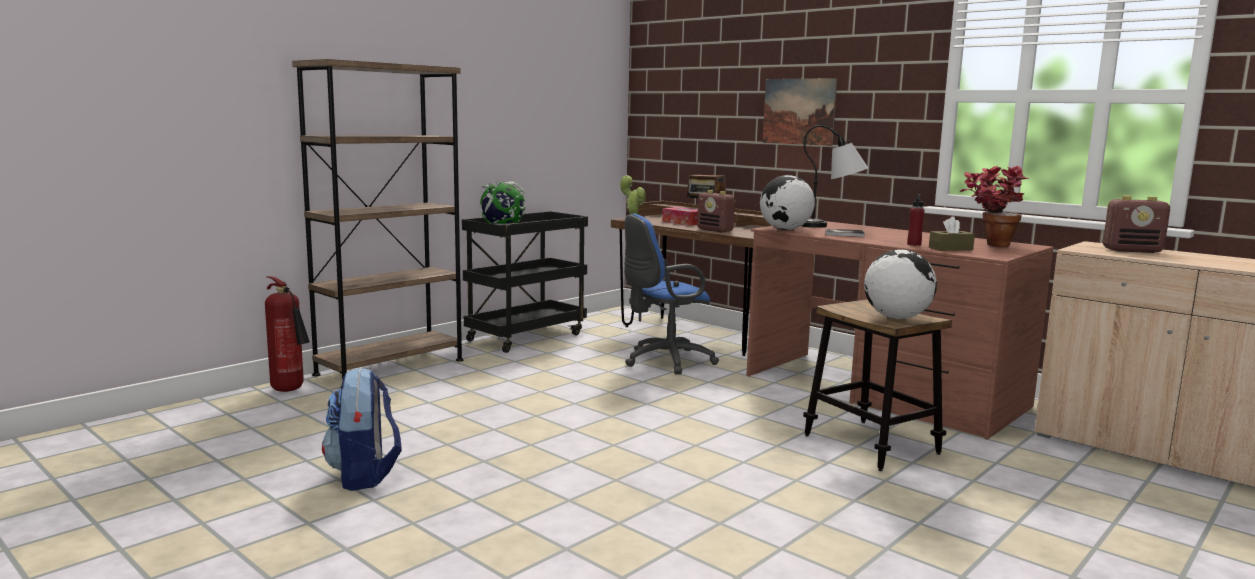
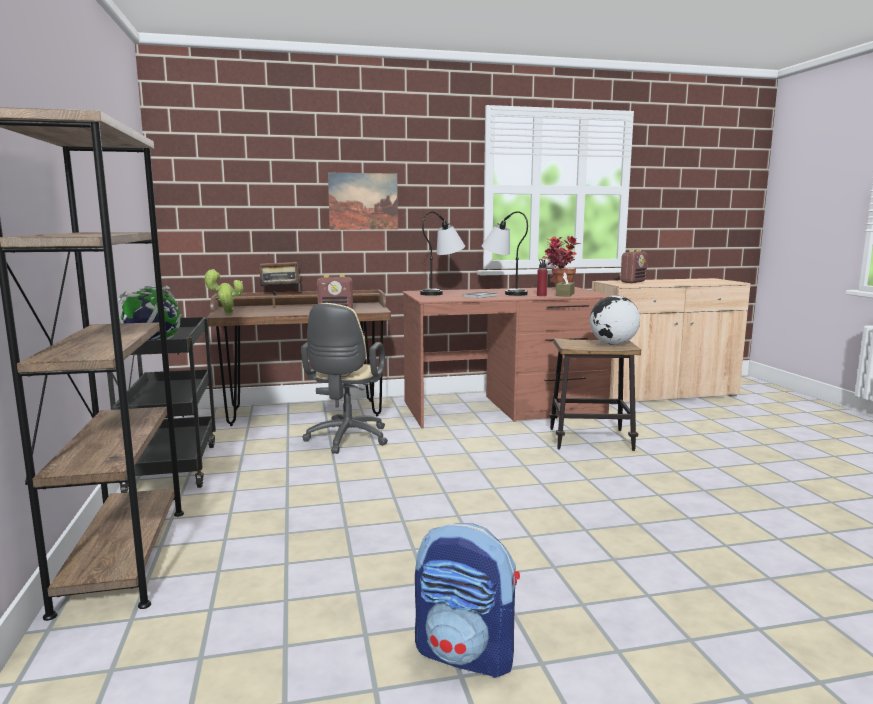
camera: 55 degrees left, 0 degrees up
(290, 390) = (79, 651): fire extinguisher -> none
(664, 361) = (346, 440): blue office chair -> beige office chair
(683, 222) = (279, 310): tissue box -> none
(785, 230) = (440, 299): globe -> none
(893, 236) = (503, 293): none -> table lamp

